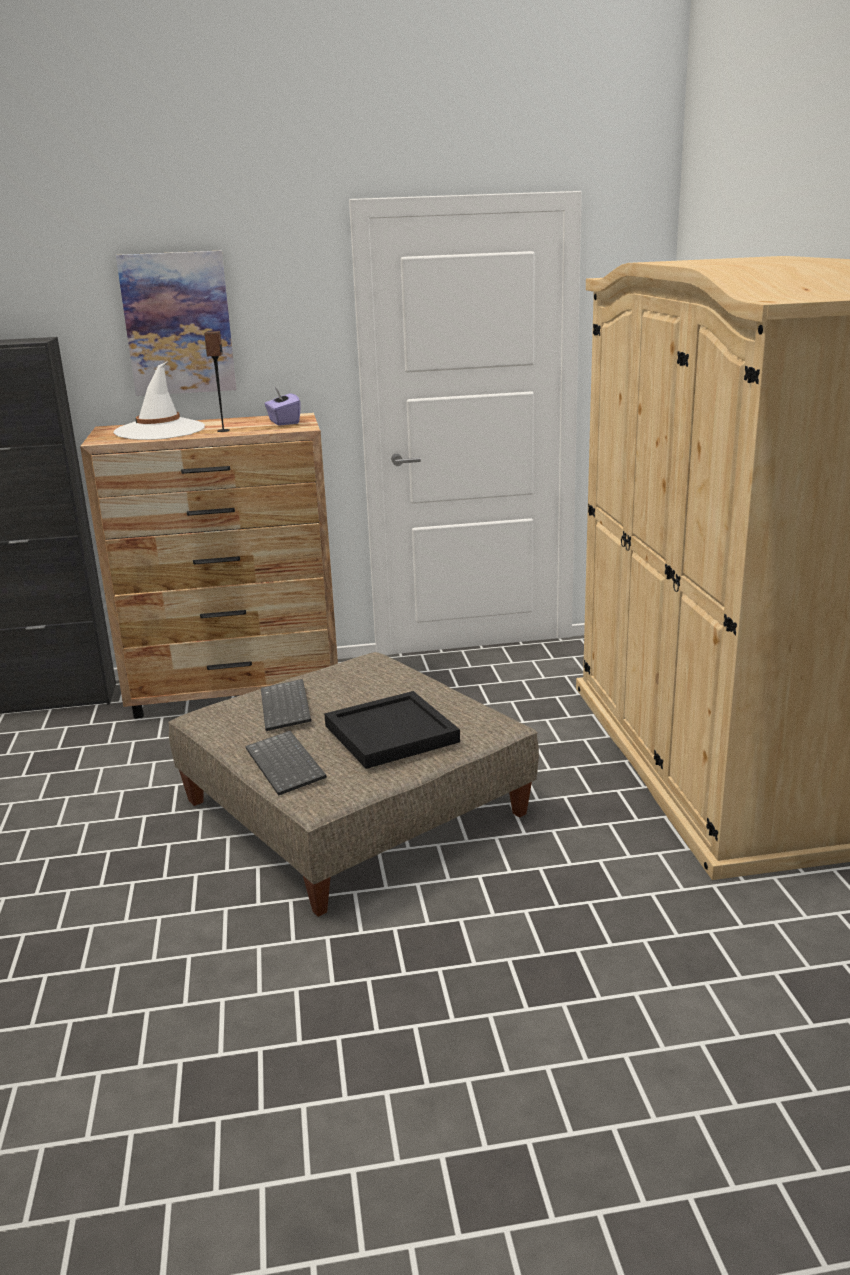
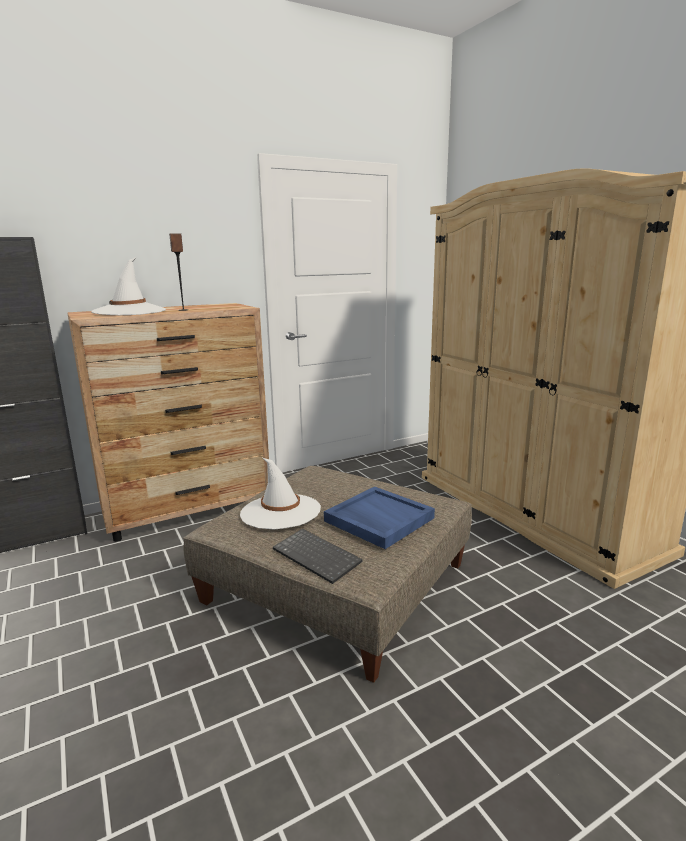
camera: 20 degrees left, 5 degrees down
(178, 324) = (134, 234): picture -> none
(283, 422) = (223, 306): purple tissue box -> none
(287, 707) = (280, 512): keyboard -> white hat
(390, 733) = (378, 519): black tray -> blue tray

